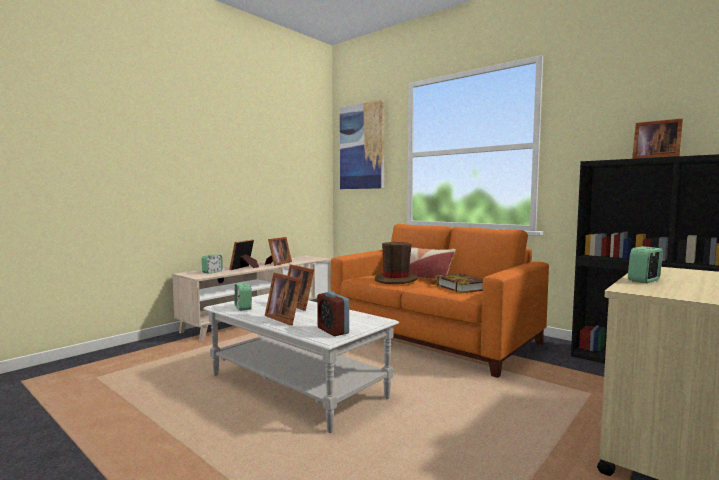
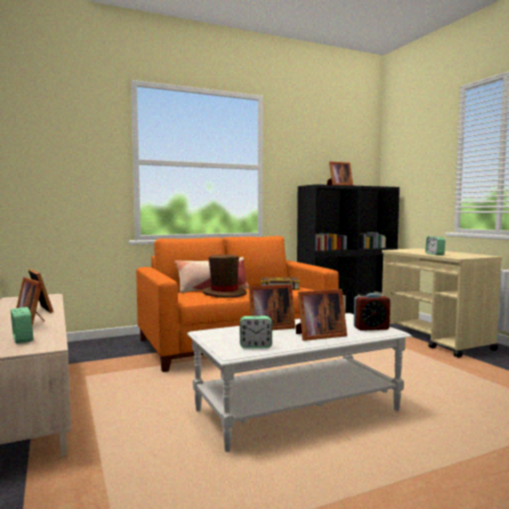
camera: 65 degrees left, 0 degrees up
(362, 146) = (58, 142): picture -> none

